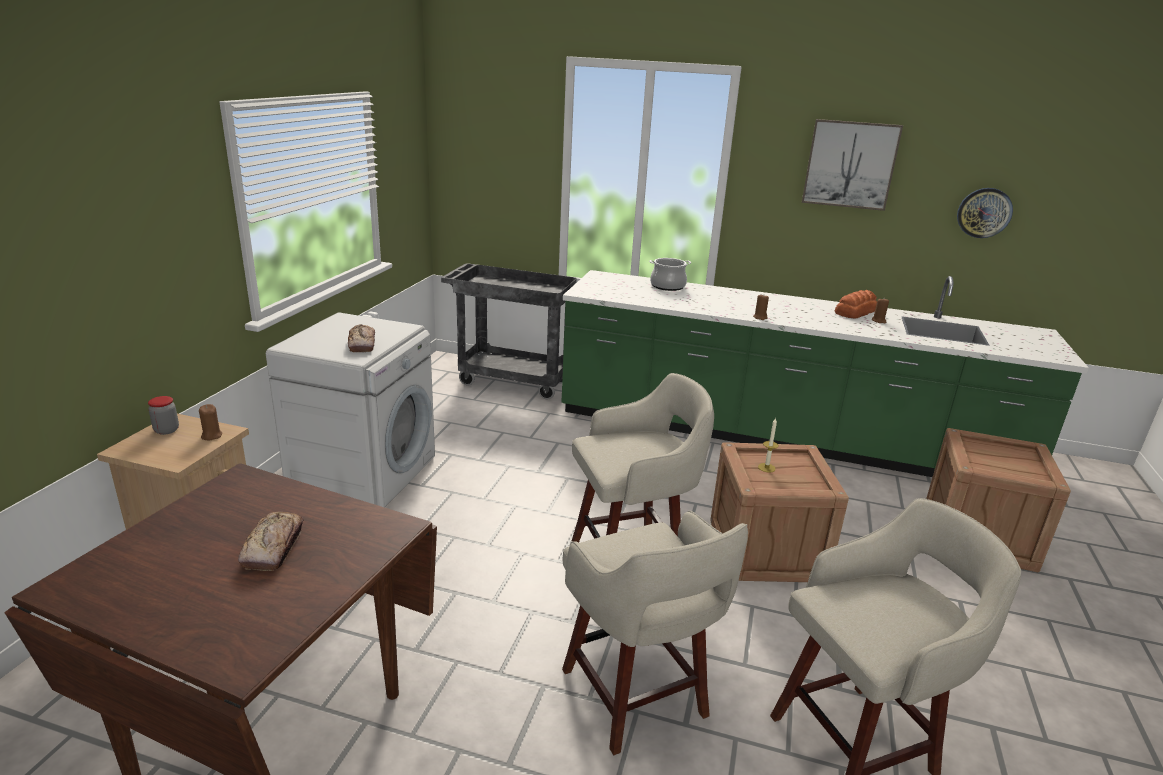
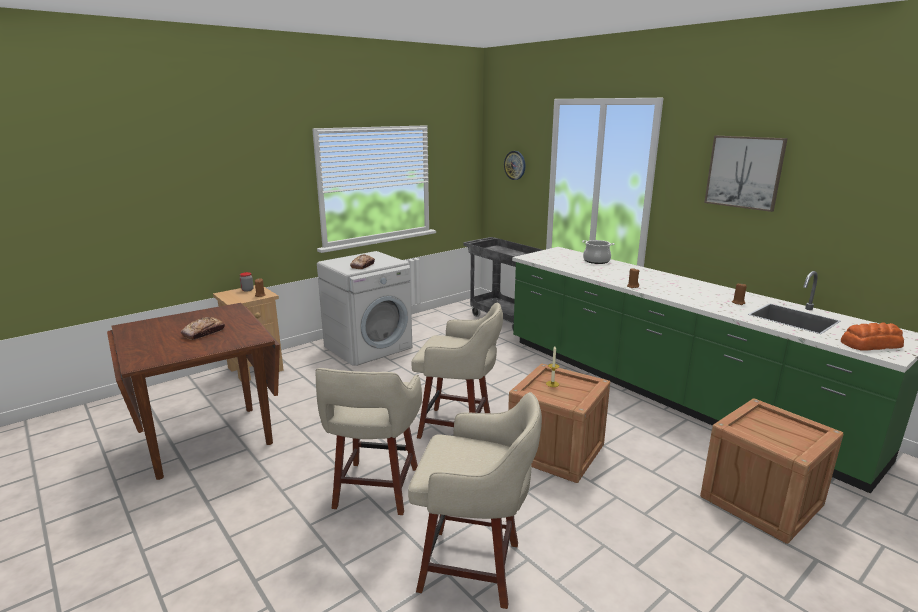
camera: 35 degrees right, 5 degrees down
(855, 312) = (727, 294): bread -> bread (870, 344)
(984, 212) = (867, 217): wall clock -> wall clock (515, 165)

